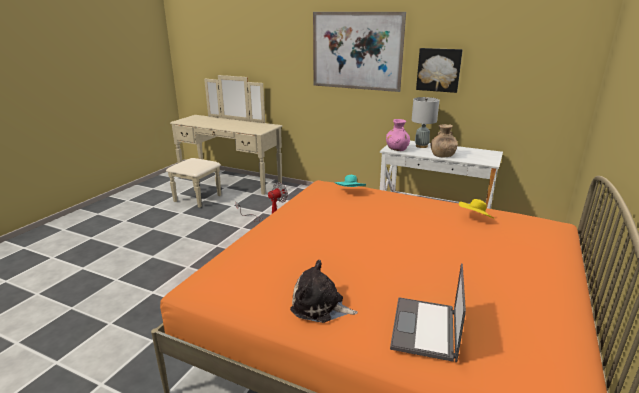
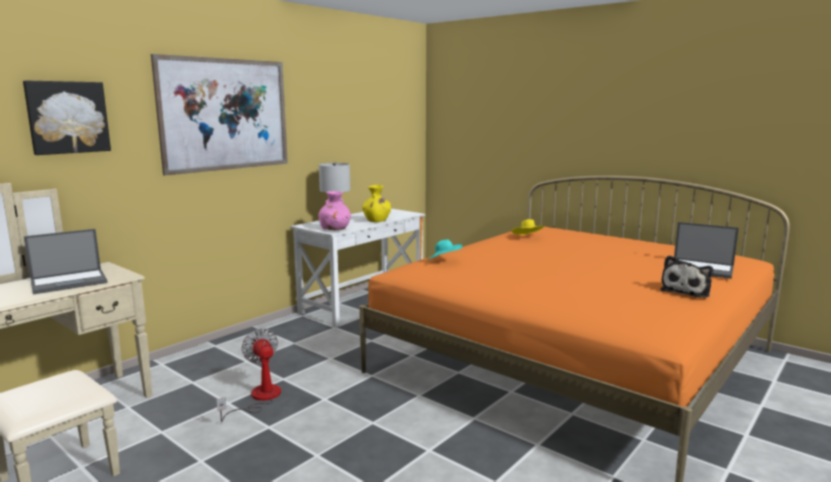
camera: 75 degrees left, 10 degrees down
(246, 127) = (70, 282): none -> laptop
(439, 70) = (321, 130): picture -> picture (67, 117)
(442, 155) = (376, 220): brown vase -> yellow vase

